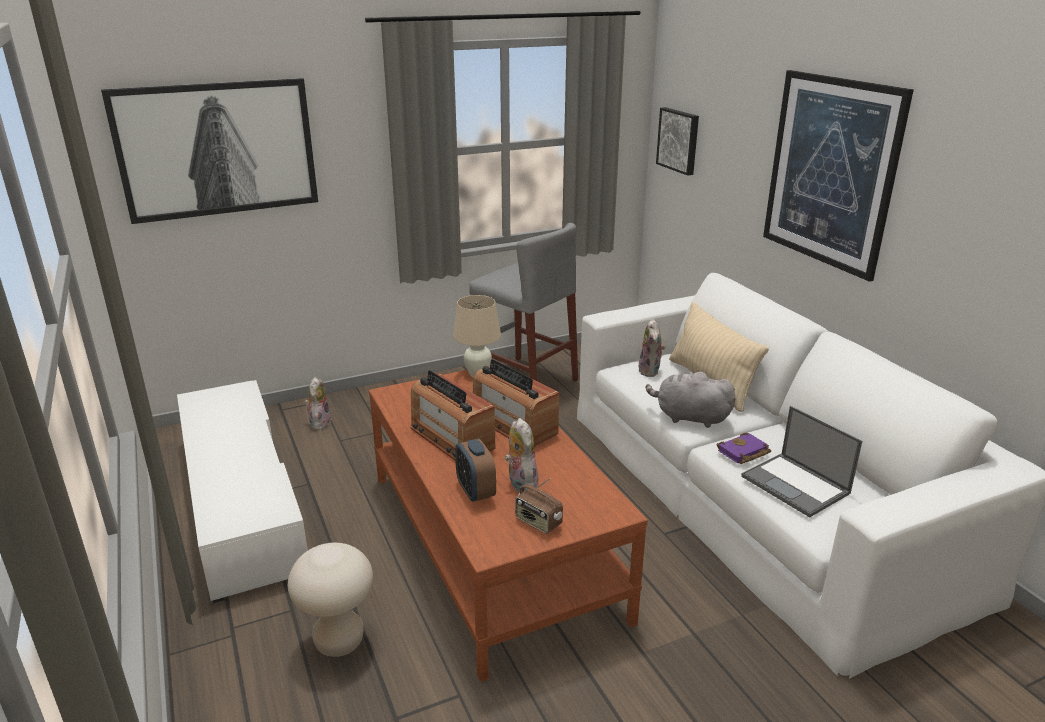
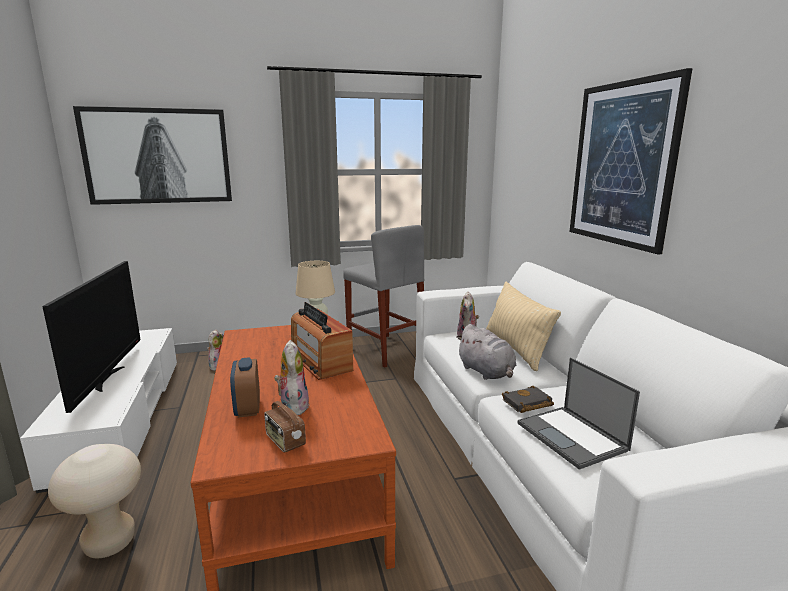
camera: 10 degrees right, 10 degrees down
(235, 462) = (107, 379): none -> television
(451, 438) = (261, 367): radio -> none
(679, 140) = (511, 170): picture -> none
(689, 417) = (487, 372): grey plush toy -> grey plush toy turned 150 degrees counterclockwise
(743, 453) = (527, 404): purple book -> black book

